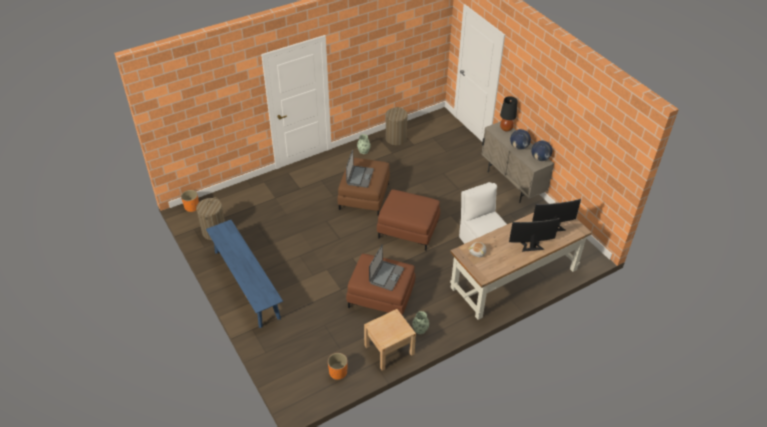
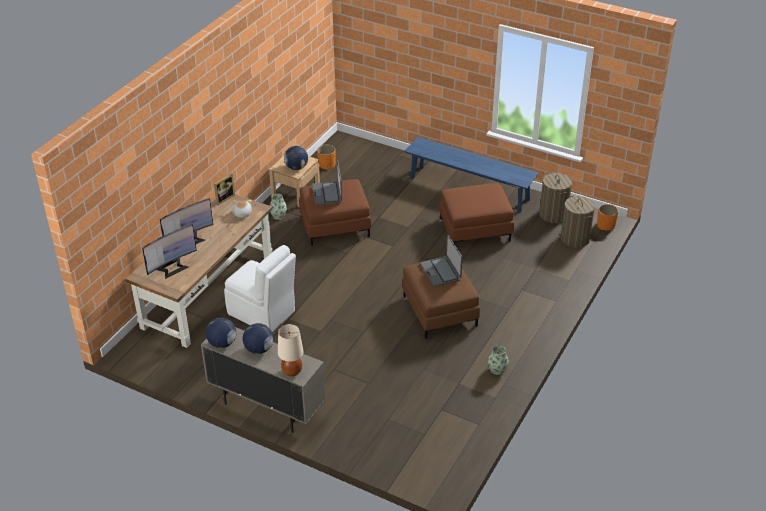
camera: 150 degrees right, 5 degrees down
(390, 322) = (296, 167): none -> globe
(396, 138) = (473, 408): laundry basket -> laundry basket (575, 238)
(408, 229) = (357, 295): brown ottoman -> brown ottoman (475, 229)
(485, 274) = (223, 198): none -> picture frame
(506, 129) = (292, 371): black table lamp -> beige table lamp

